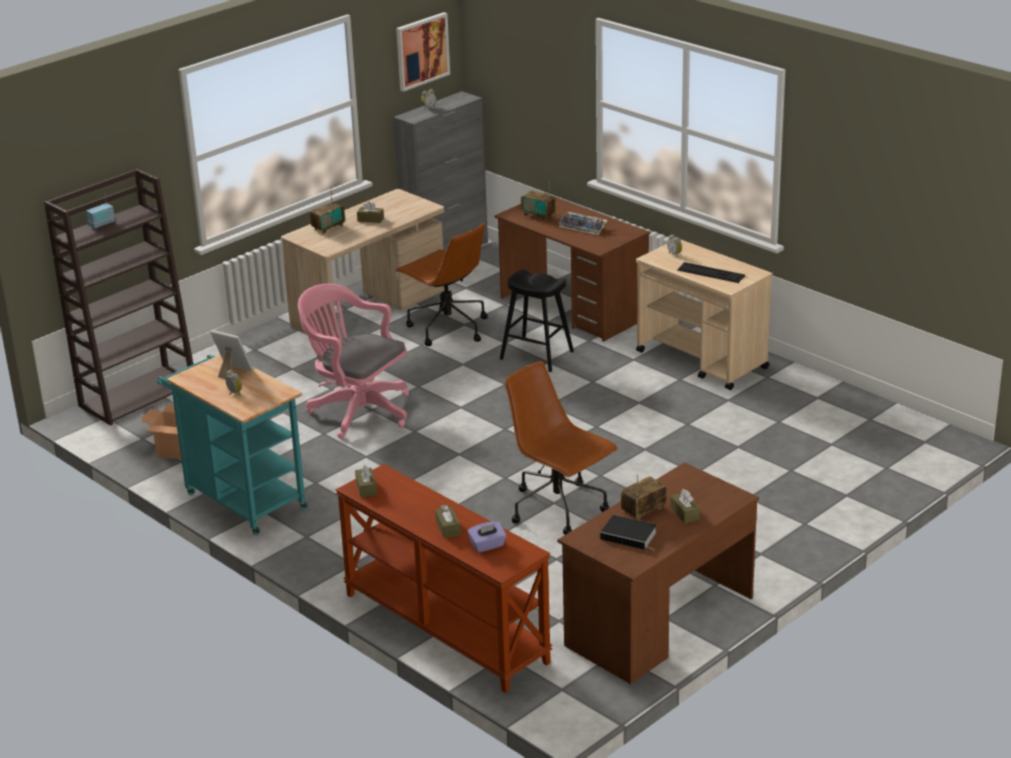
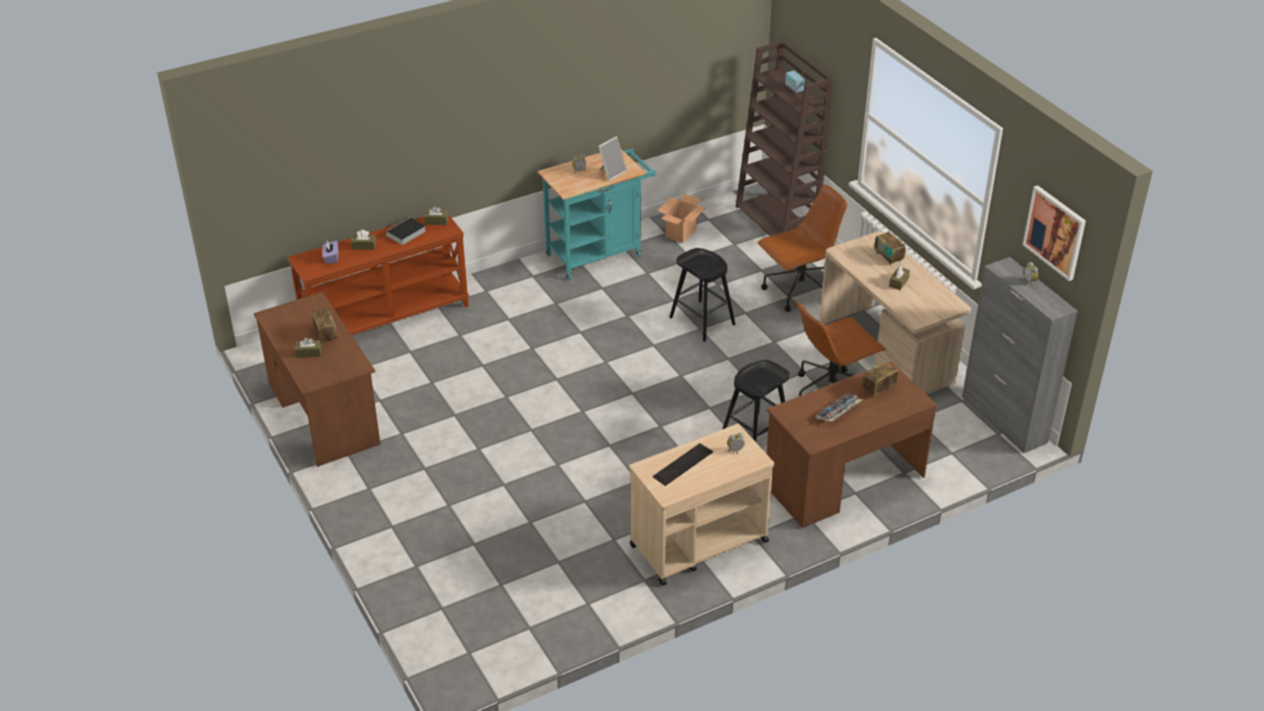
camera: 105 degrees right, 10 degrees up
(357, 410) = (702, 321): pink office chair -> black stool
(559, 508) = (496, 397): brown office chair -> brown office chair (798, 292)
(630, 536) = (301, 322): book -> book (405, 234)

